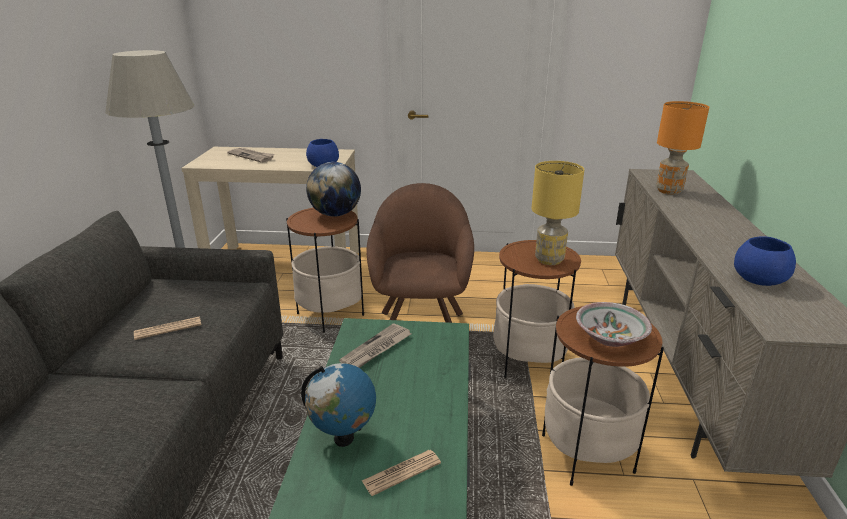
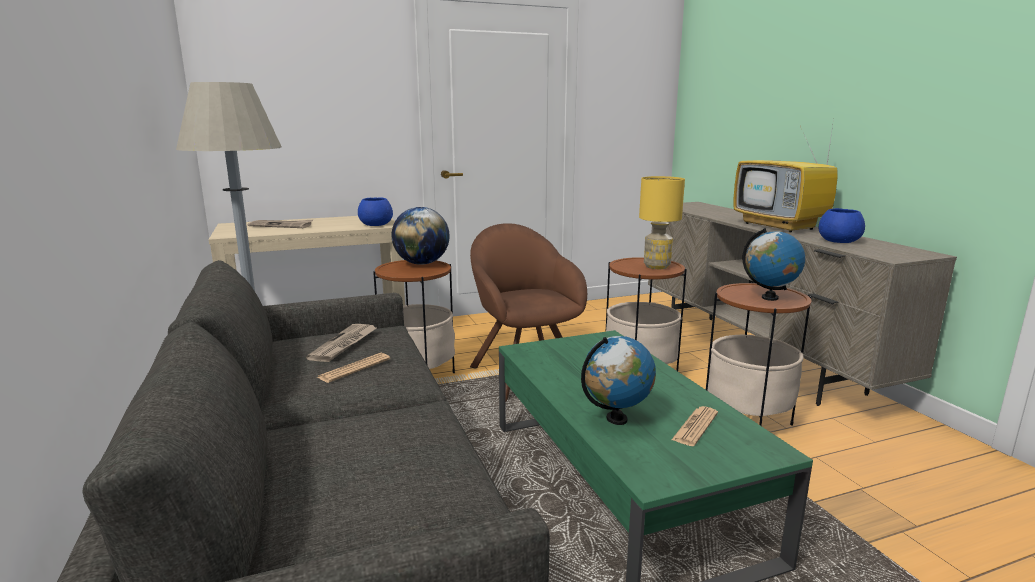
camera: 25 degrees left, 10 degrees down
(376, 349) = (560, 359): newspaper -> newspaper (344, 345)
(610, 338) = (769, 298): bowl -> globe
(669, 191) = (703, 211): orange table lamp -> none
(724, 236) = (781, 226): none -> television

